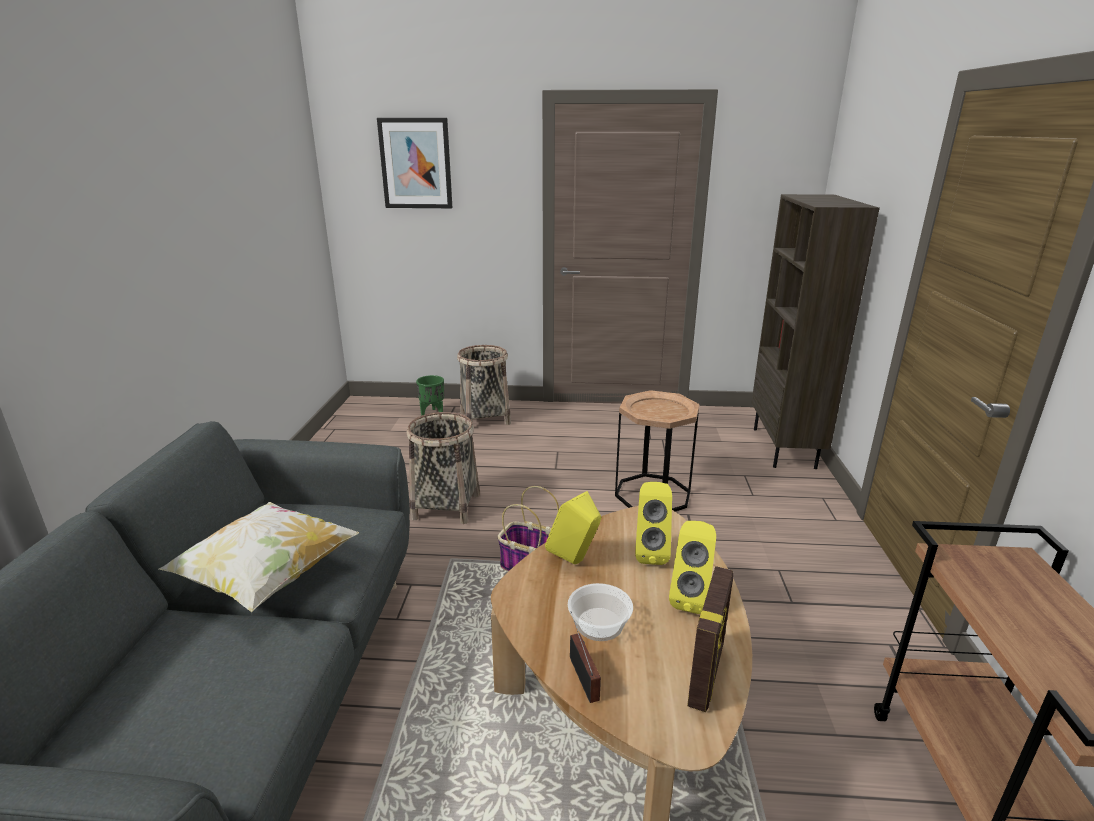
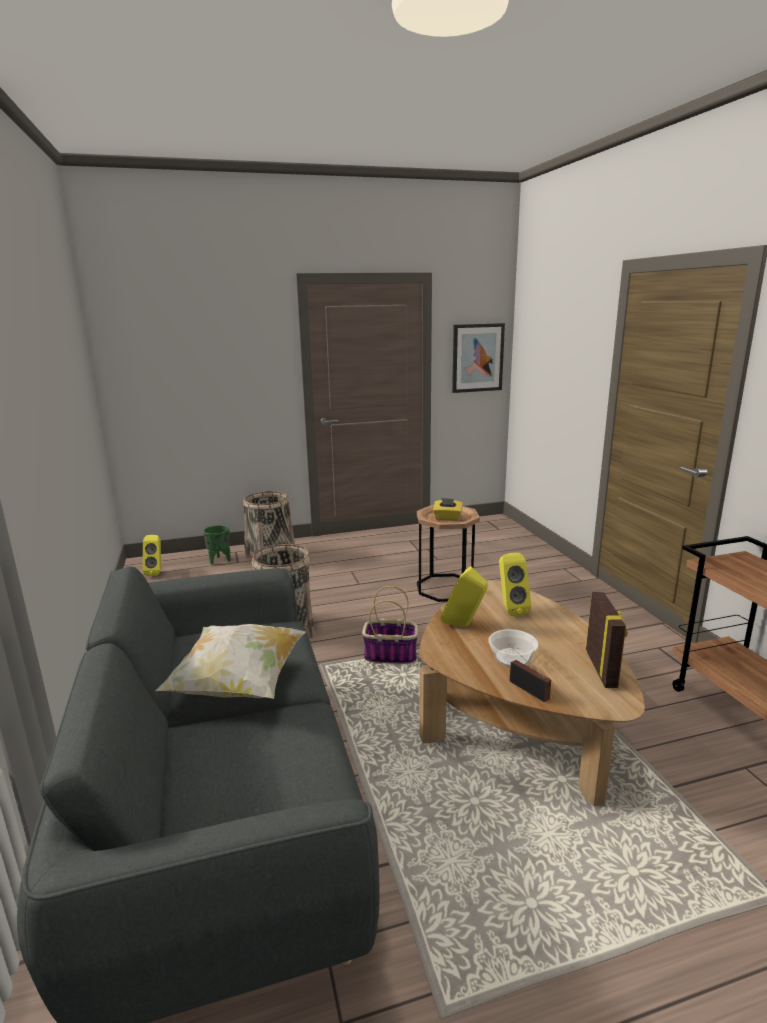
camera: 20 degrees left, 5 degrees down
(416, 163) = (186, 337): picture -> picture (477, 358)
(658, 411) = (447, 518): none -> yellow tissue box
(690, 598) = (557, 630): yellow speaker -> yellow speaker (156, 572)
(785, 448) = (519, 540): brown bookcase -> none

